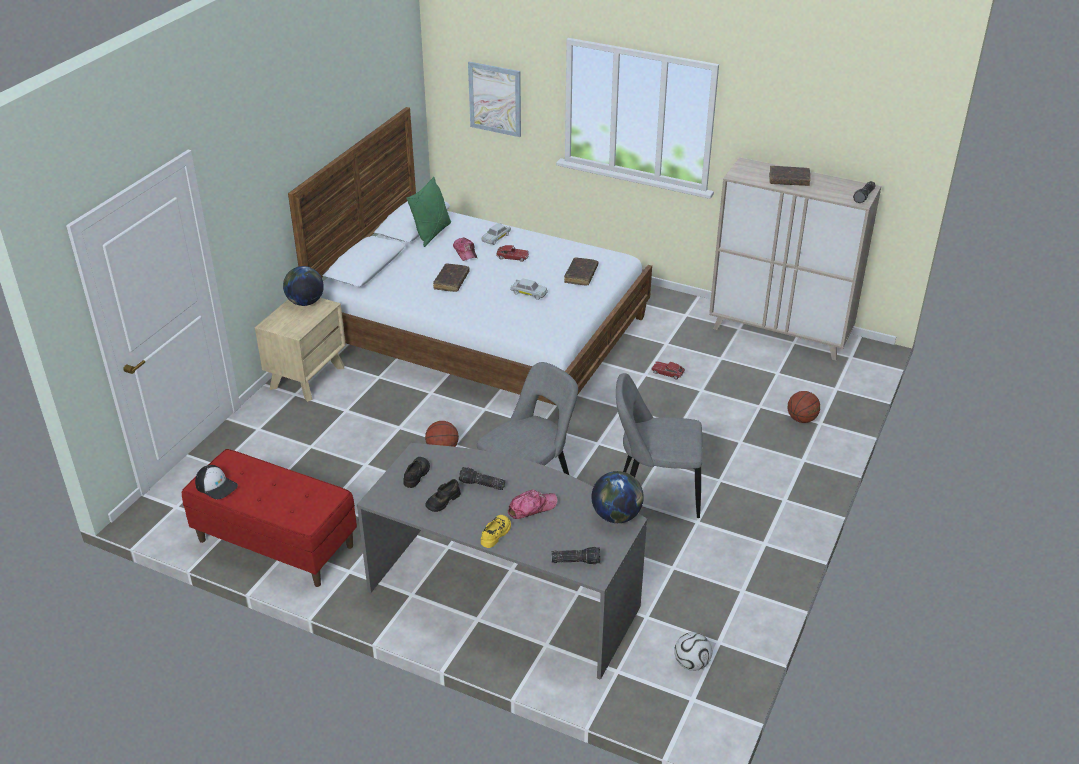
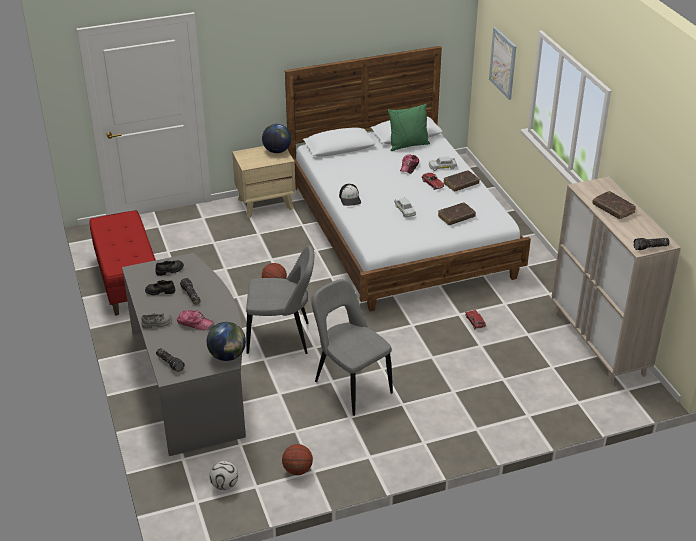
camera: 45 degrees right, 0 degrees up
(216, 486) = (105, 226): cap -> cap (350, 198)
(451, 281) = (372, 180): brown book -> brown book (461, 184)
(496, 534) = (157, 323): yellow shoe -> grey shoe
(801, 419) = (518, 405): basketball -> basketball (297, 470)

